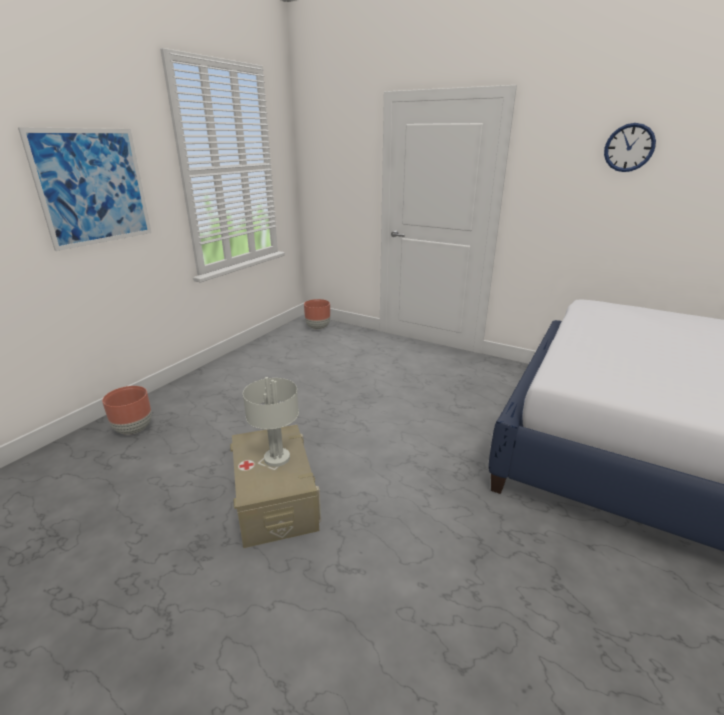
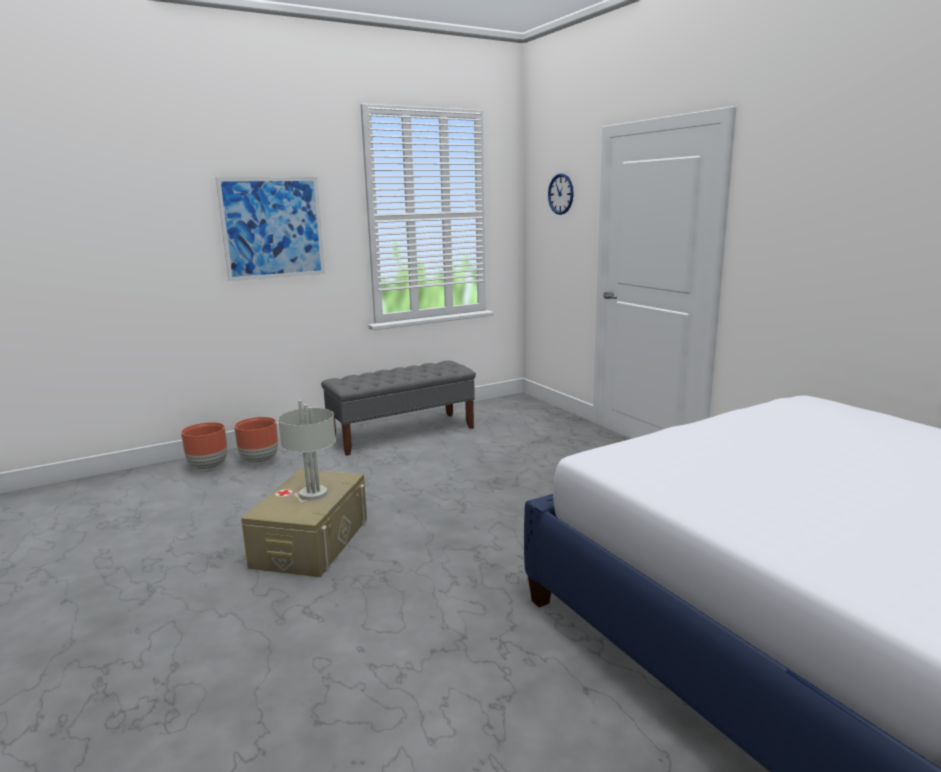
camera: 30 degrees right, 10 degrees down
(246, 370) = (403, 433): none -> grey bench
(318, 327) = (522, 407): brown planter -> brown planter (209, 467)
(629, 147) = (874, 178): wall clock -> wall clock (561, 194)

